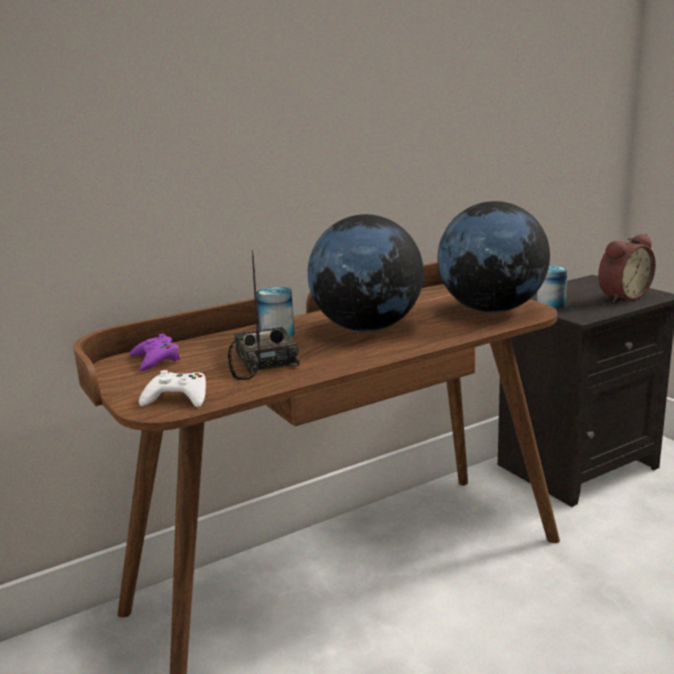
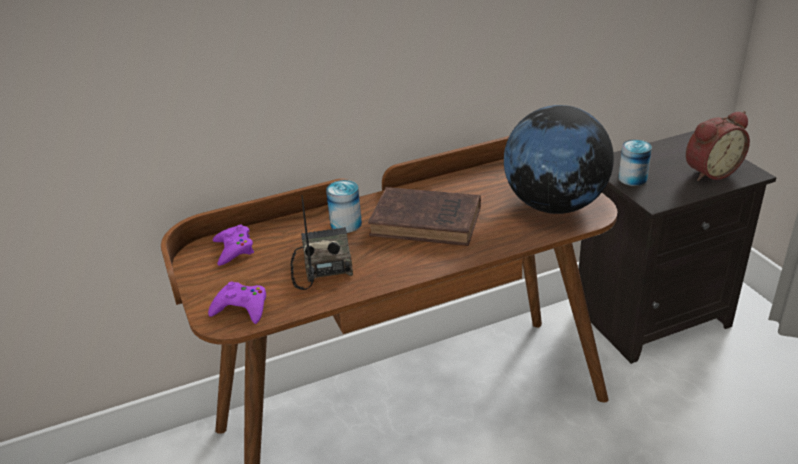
camera: 10 degrees right, 15 degrees up
(177, 398) = (242, 307): white game controller -> purple game controller
(367, 328) = (429, 222): globe -> brown book

